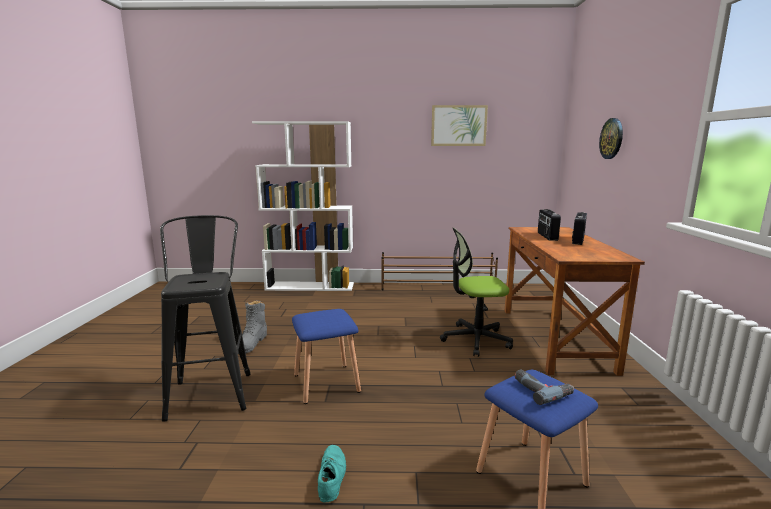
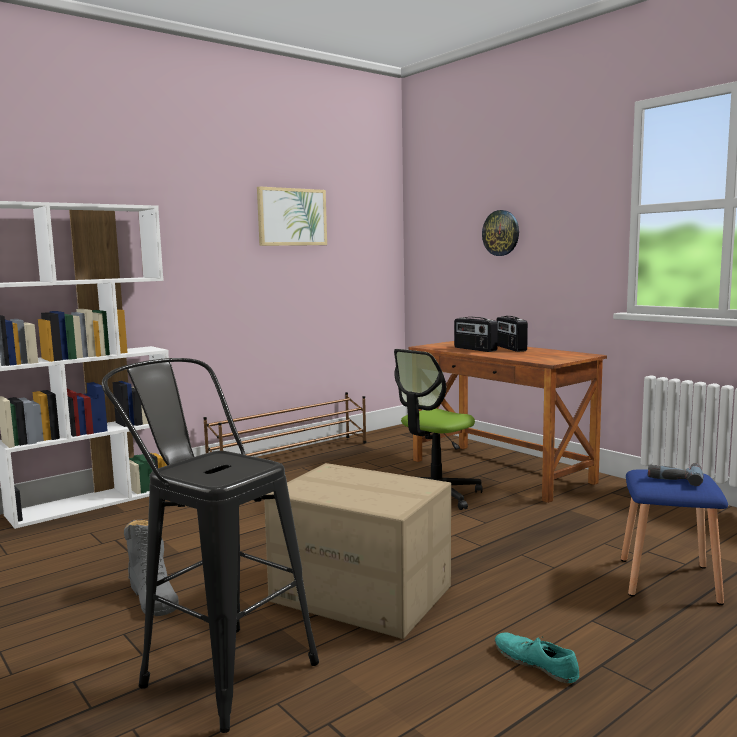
camera: 40 degrees left, 5 degrees down
(327, 383) = (362, 594): blue stool -> cardboard box

